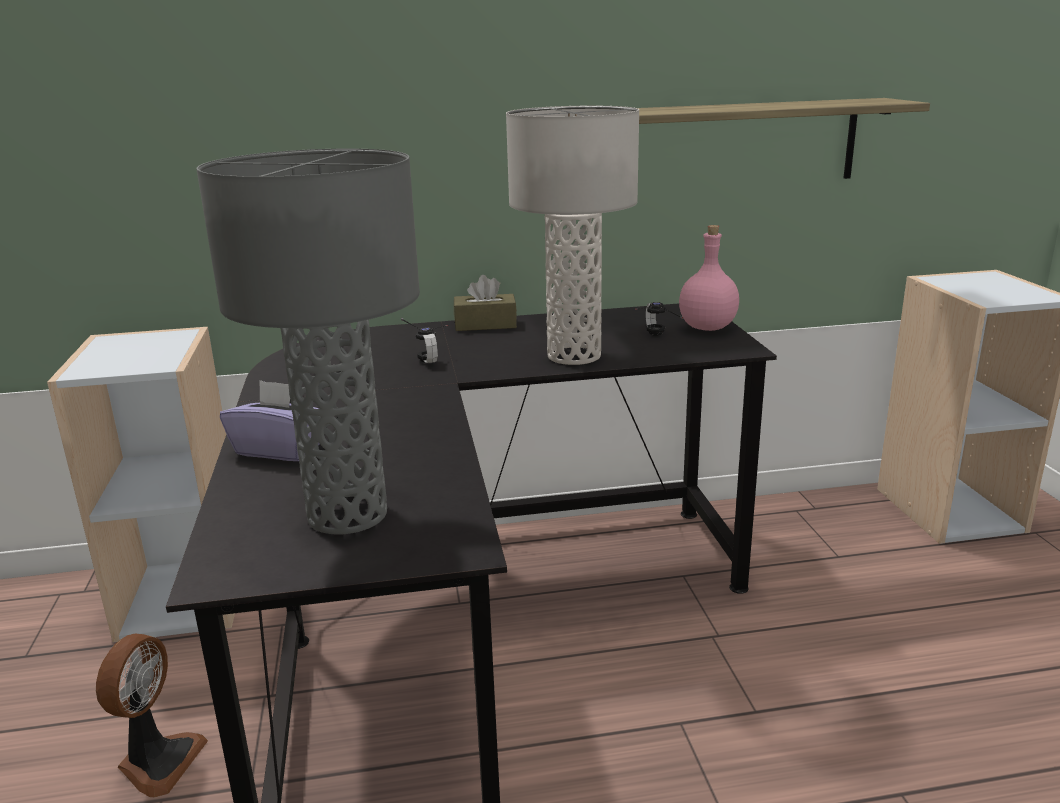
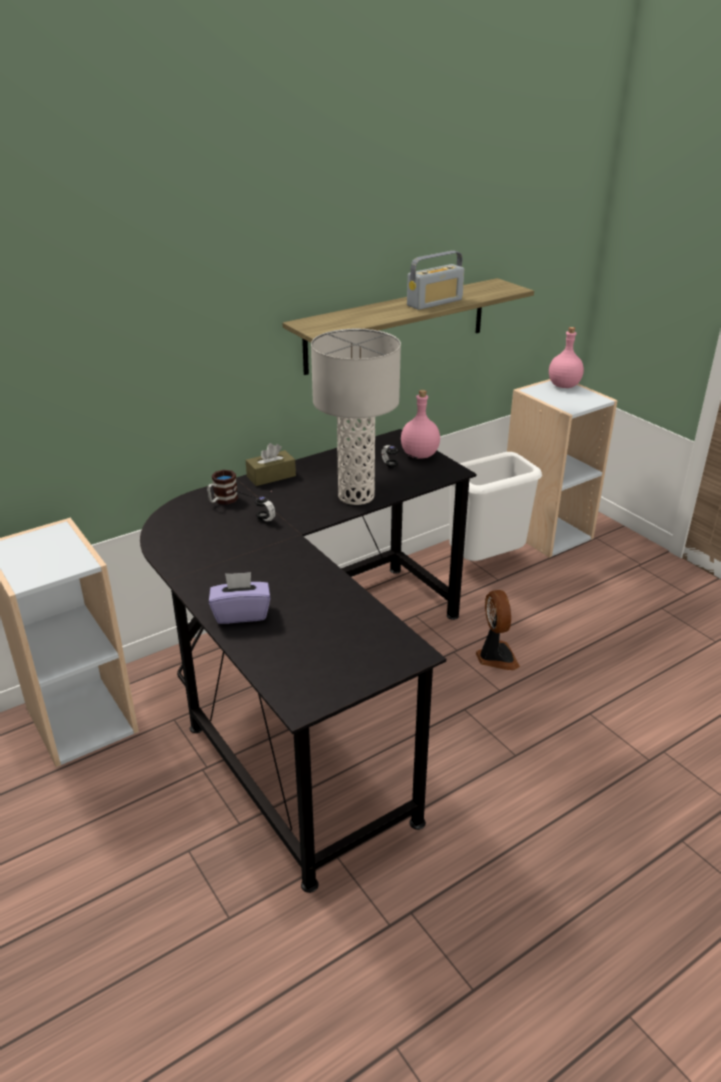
camera: 25 degrees left, 10 degrees up
(158, 761) = (165, 830): fan -> fan (495, 657)
(346, 515) = (332, 649): grey table lamp -> none
(399, 338) = (222, 501): none -> mug
(756, 106) = (434, 302): none -> radio
(830, 530) = (485, 562): none -> white trash can
(995, 278) = (564, 385): none -> pink bottle

